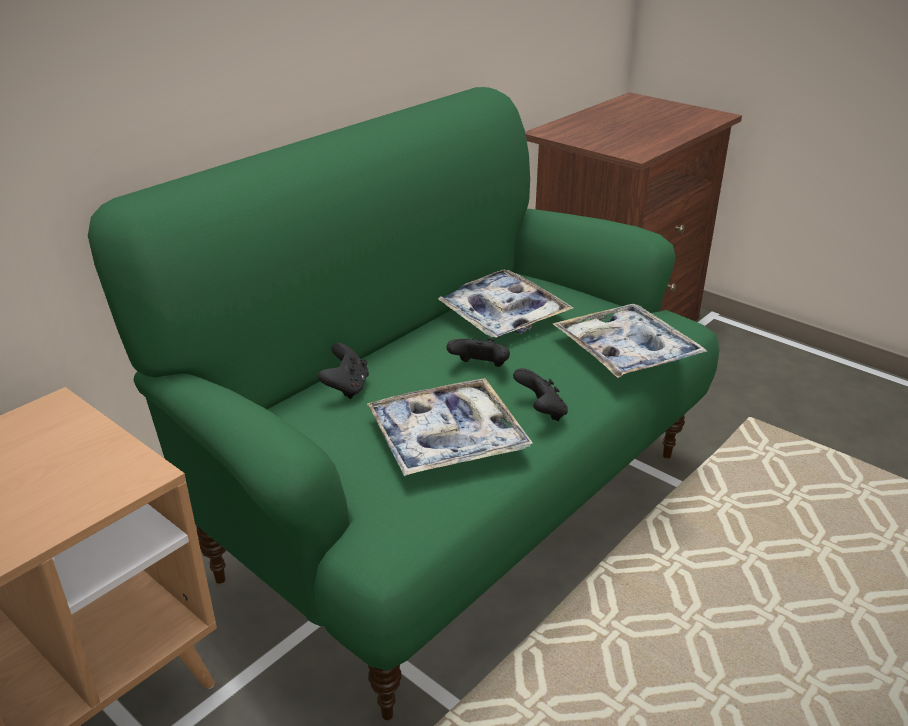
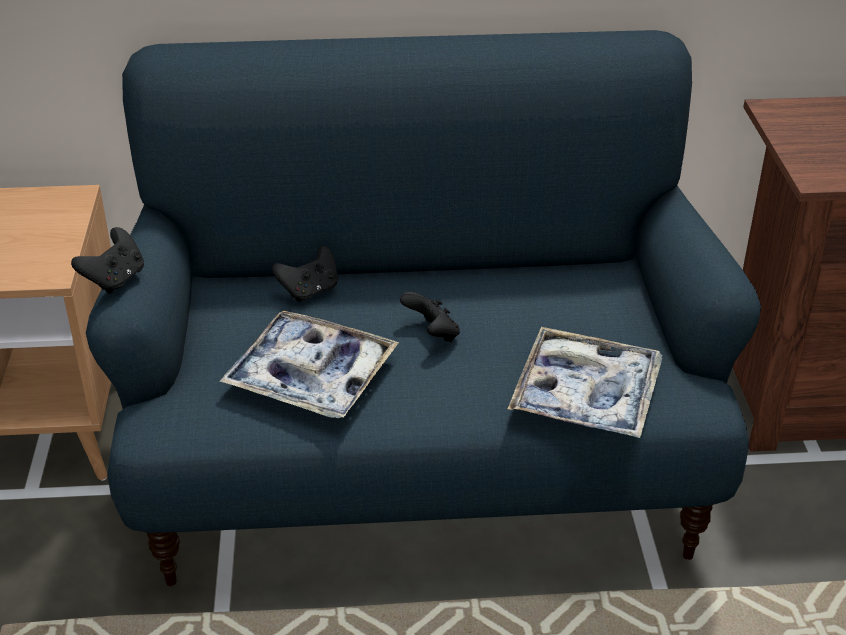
camera: 45 degrees right, 5 degrees up
(453, 509) = (422, 469): green sofa -> blue sofa
(500, 314) = (534, 295): tray -> none
(541, 412) = (416, 401): black game controller -> black game controller (115, 280)

